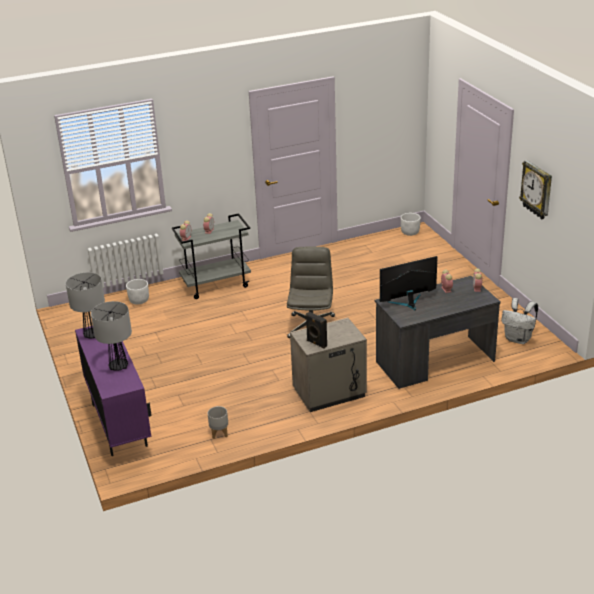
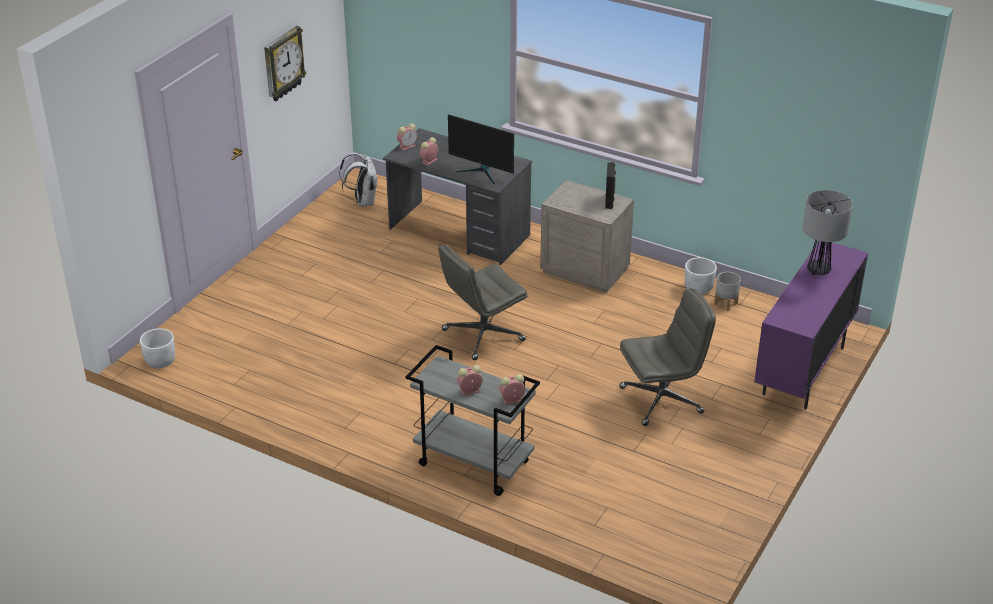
camera: 130 degrees left, 5 degrees up
(92, 335) = (803, 319): table lamp -> none
(139, 300) = (587, 514): white planter -> white planter (698, 288)
(175, 360) = (662, 400): none -> grey office chair

